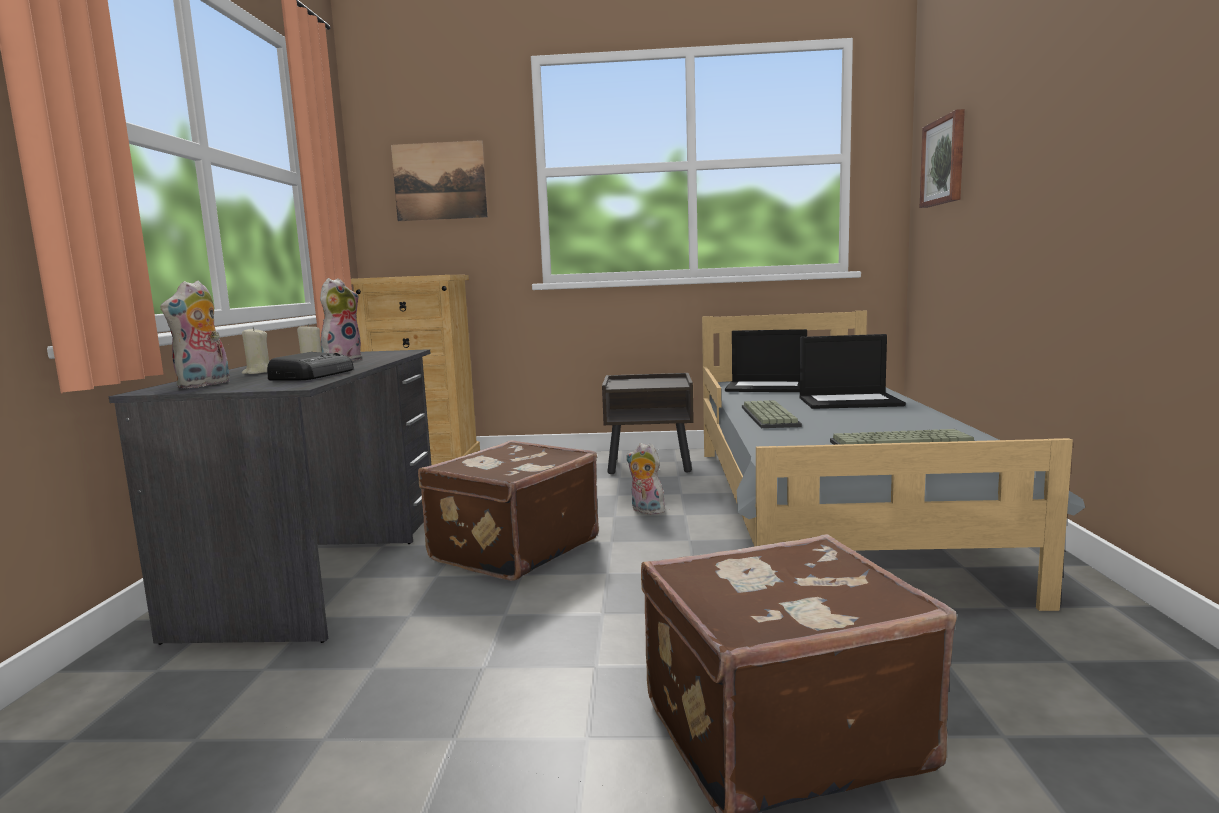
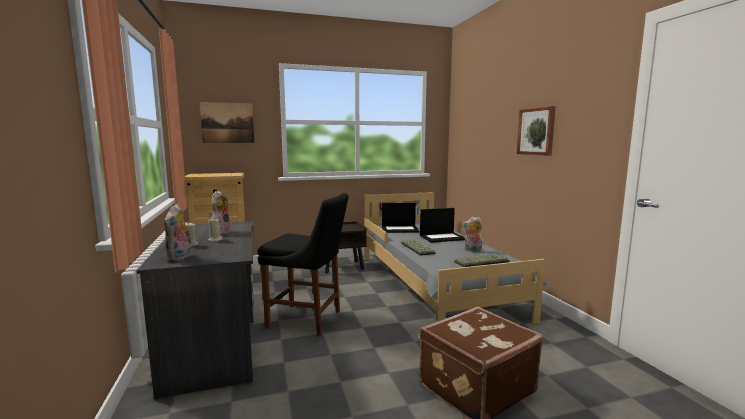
camera: 20 degrees left, 0 degrees up
(313, 375) = (230, 247): radio -> none
(512, 549) = (308, 320): brown suitcase -> black chair
(645, 511) = (357, 292): plush toy -> plush toy (472, 250)
(944, 161) = (468, 131): picture -> picture (536, 131)

